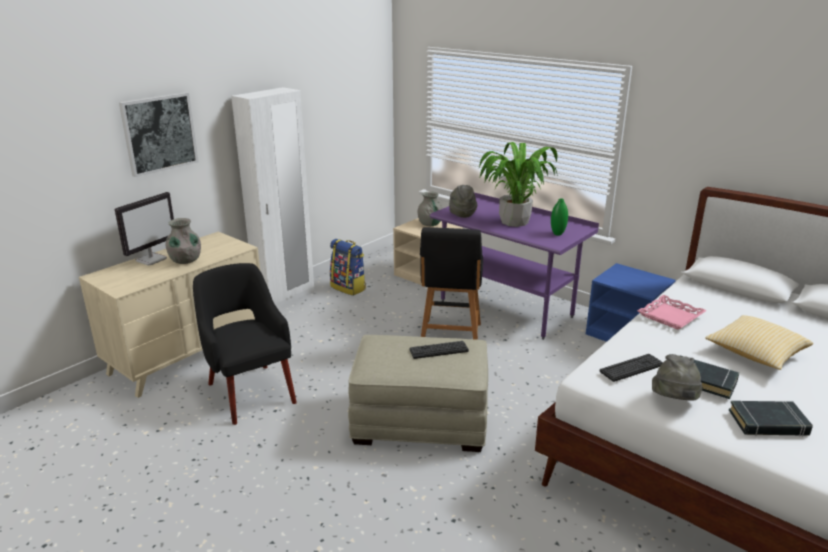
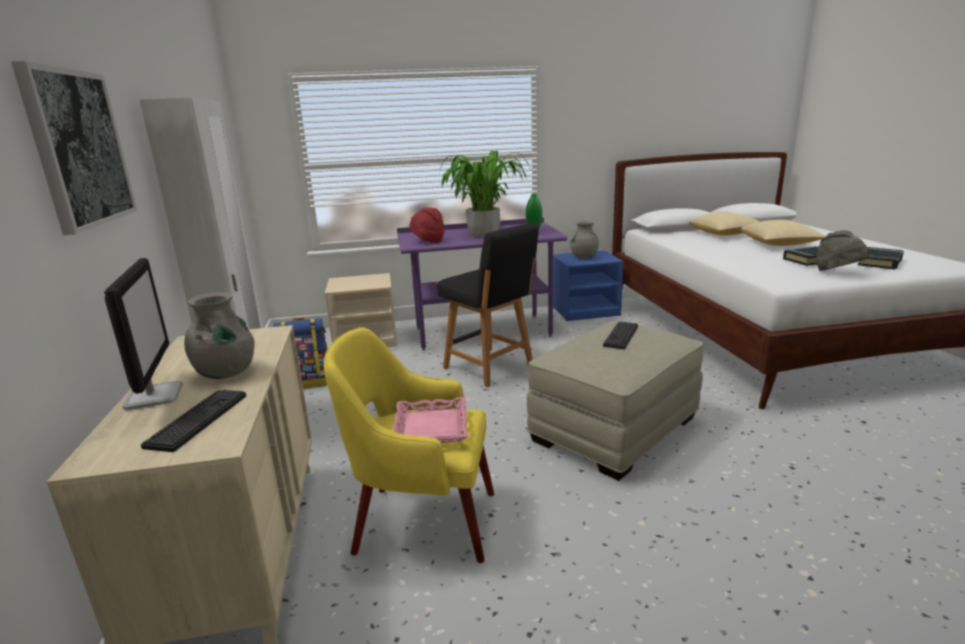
camera: 50 degrees left, 5 degrees down
(250, 391) = (421, 521): black armchair -> yellow armchair
(430, 224) = (353, 280): grey vase -> grey vase (584, 257)
(462, 213) = (428, 241): grey hat -> red hat
(631, 368) = (779, 269): keyboard -> keyboard (198, 420)
(670, 316) = (701, 247): pink tray -> pink tray (430, 427)
(755, 316) = (724, 234): none -> pillow

